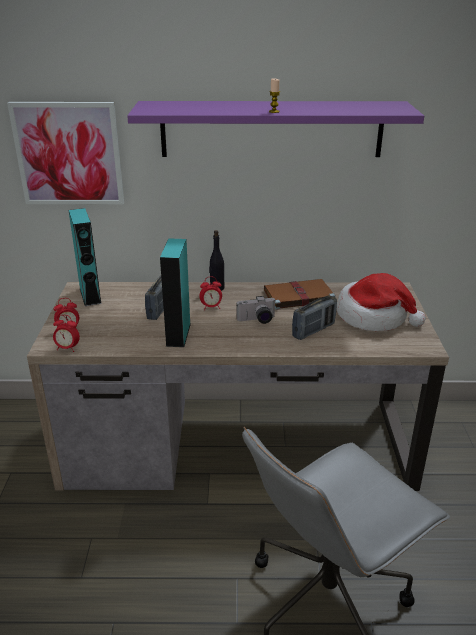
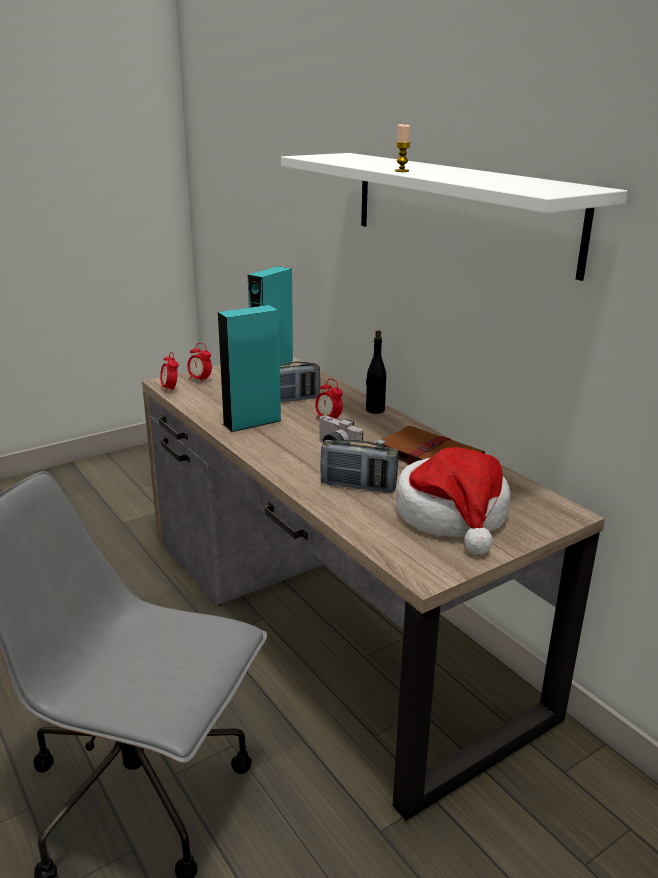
camera: 55 degrees right, 5 degrees down
(69, 154) = (300, 207): picture -> none
(271, 129) = (459, 209): purple shelf -> white shelf

